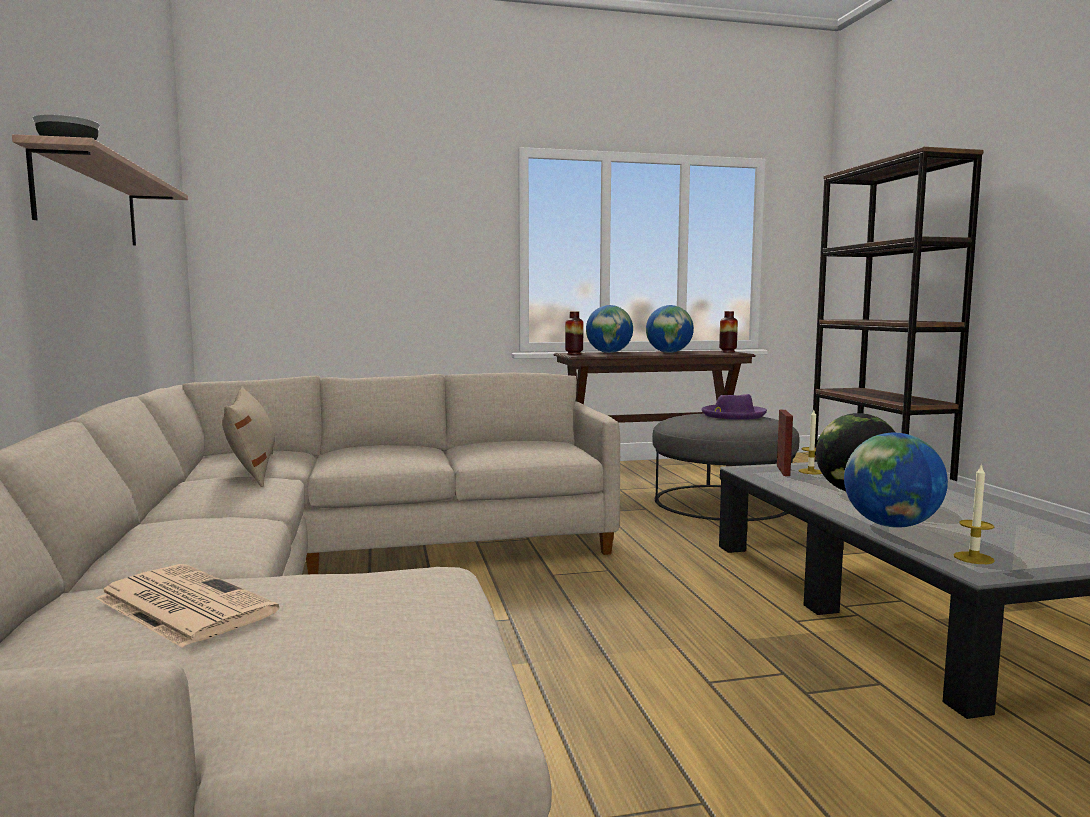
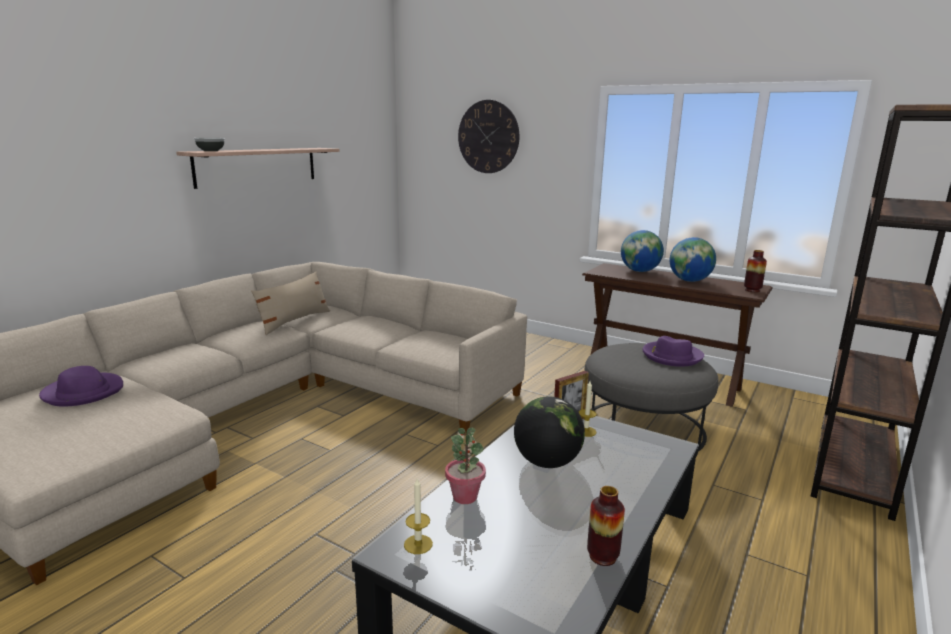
camera: 45 degrees right, 10 degrees up
(182, 605) = (83, 392): newspaper -> purple hat
(362, 205) = (488, 137): none -> wall clock
(574, 354) = (601, 269): vase -> vase (602, 556)
(891, 525) = (465, 497): globe -> potted plant

